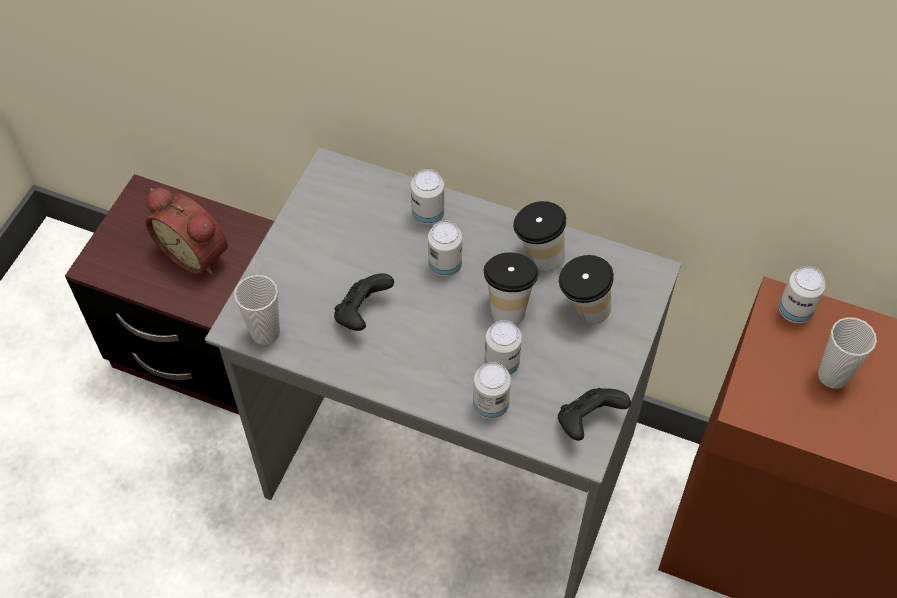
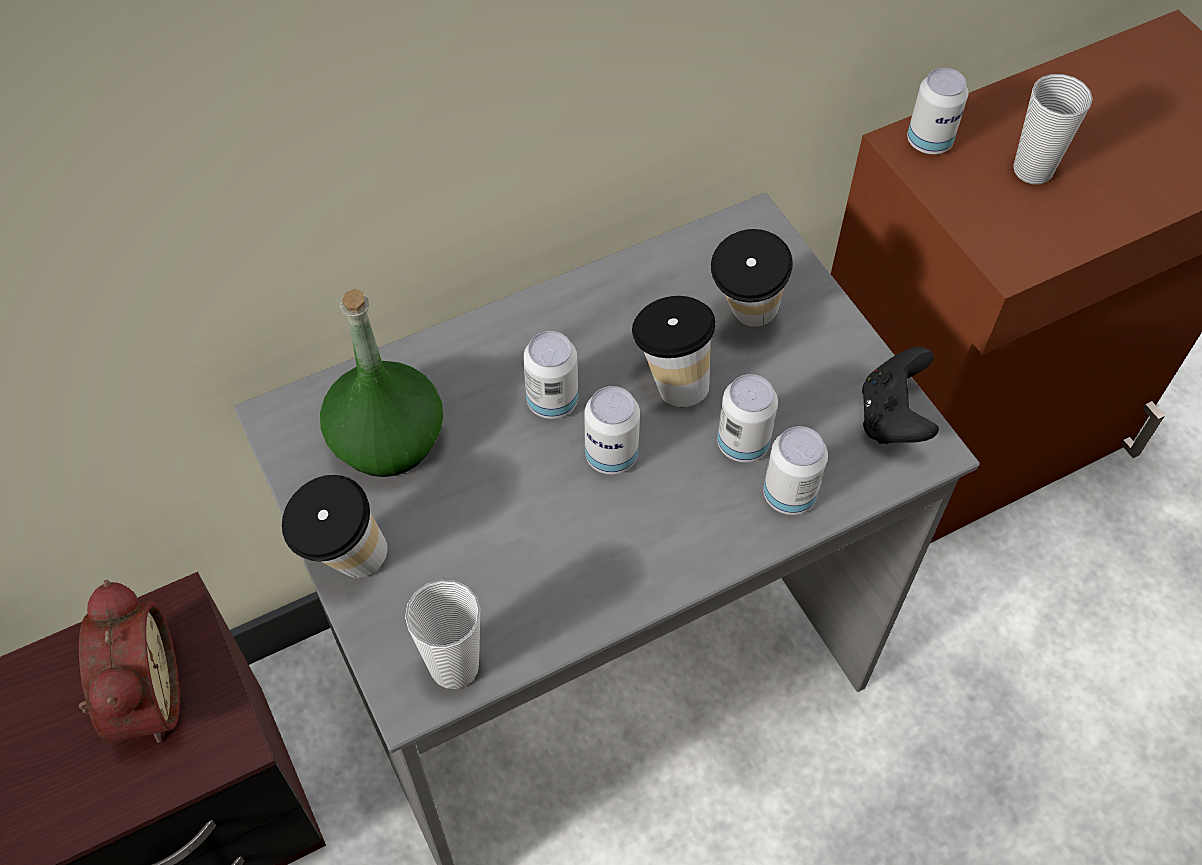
camera: 50 degrees left, 0 degrees up
(196, 253) = (140, 697): alarm clock -> alarm clock turned 90 degrees counterclockwise
(357, 217) = (387, 440): none -> green bottle
(362, 313) = (534, 535): black game controller -> none
(428, 214) = (462, 366): can -> can (611, 455)
(538, 257) = (632, 306): cup -> cup (344, 563)

